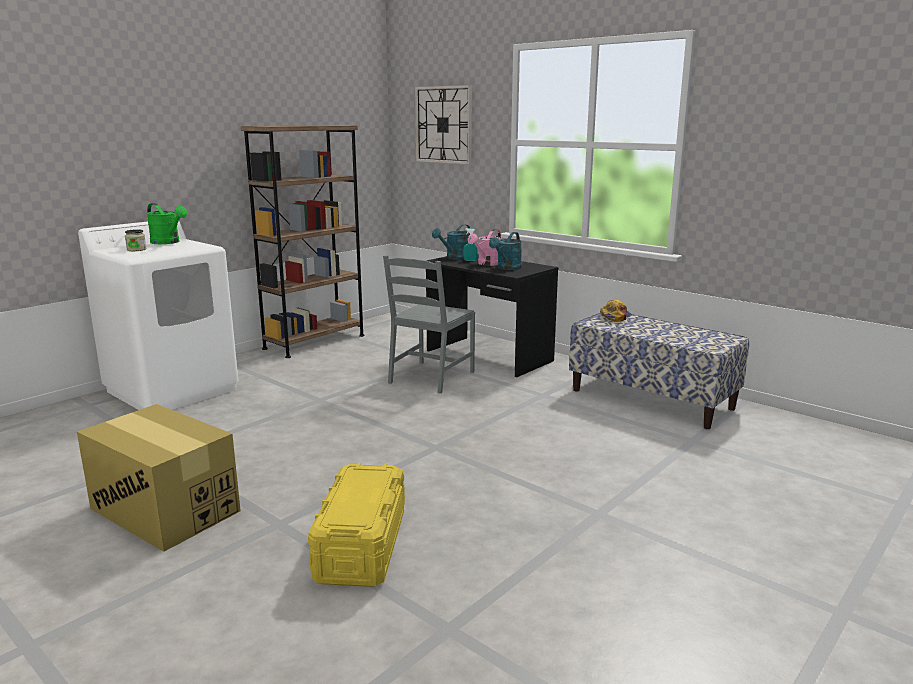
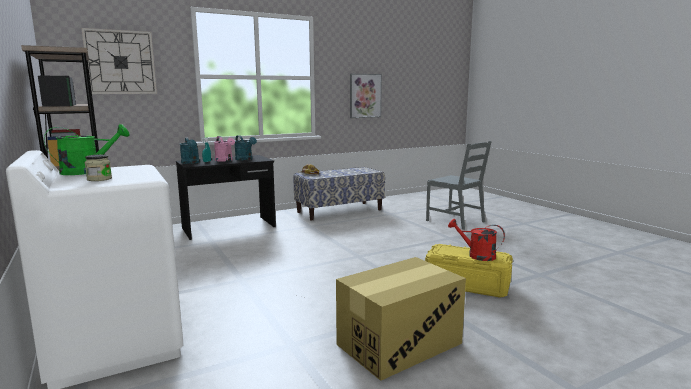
camera: 70 degrees left, 5 degrees down
(349, 501) = (476, 255): none -> red watering can
(431, 377) = (245, 244): grey chair -> grey chair (456, 221)
(796, 189) = (365, 96): none -> picture

